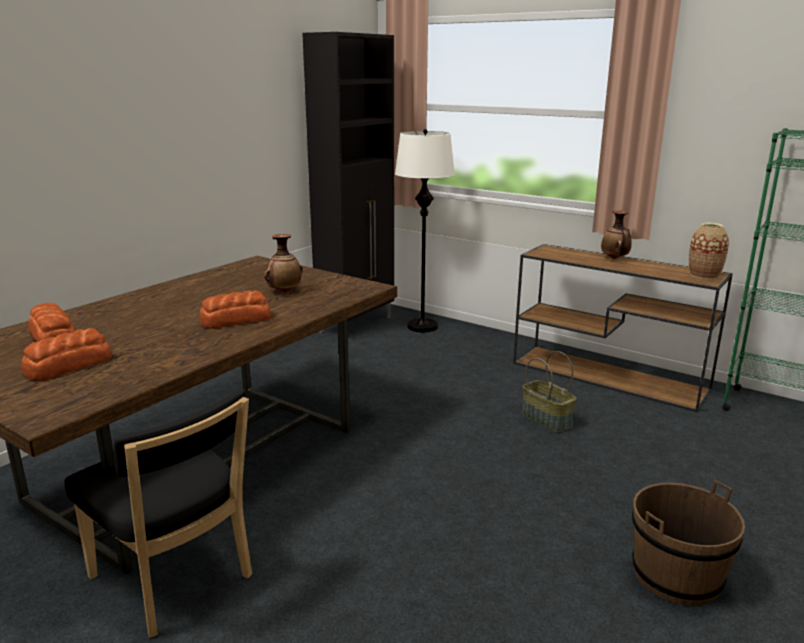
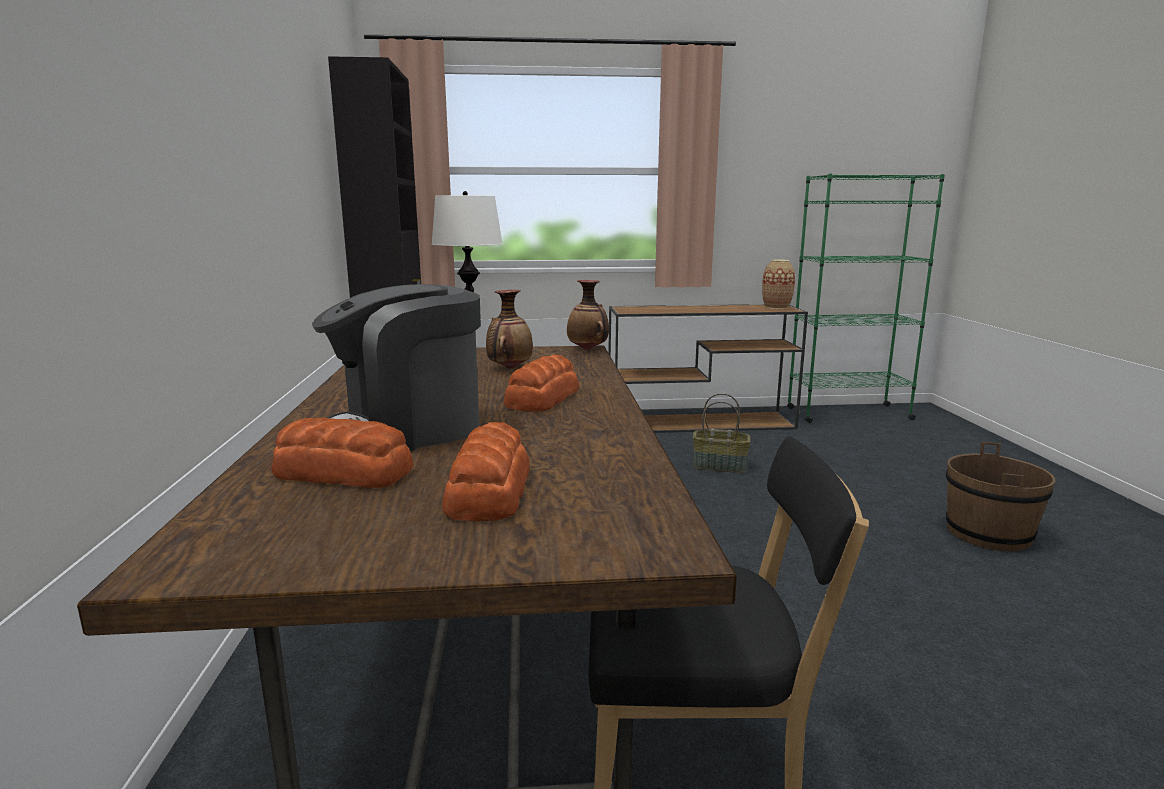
camera: 40 degrees left, 5 degrees down
(131, 320) = (408, 429): none -> coffee machine
(614, 258) = (691, 307): vase -> vase (588, 349)

